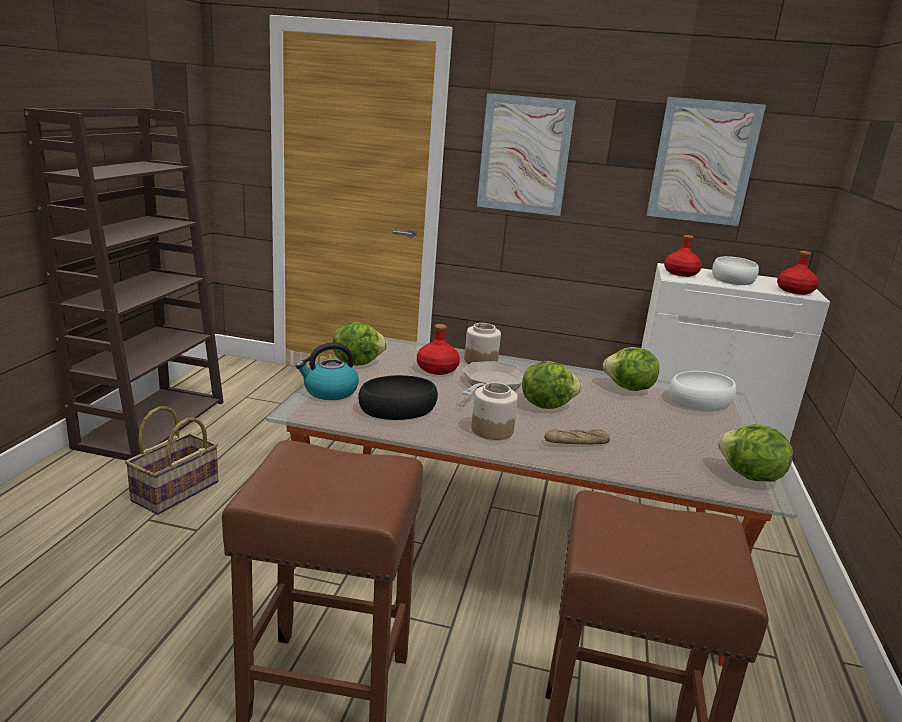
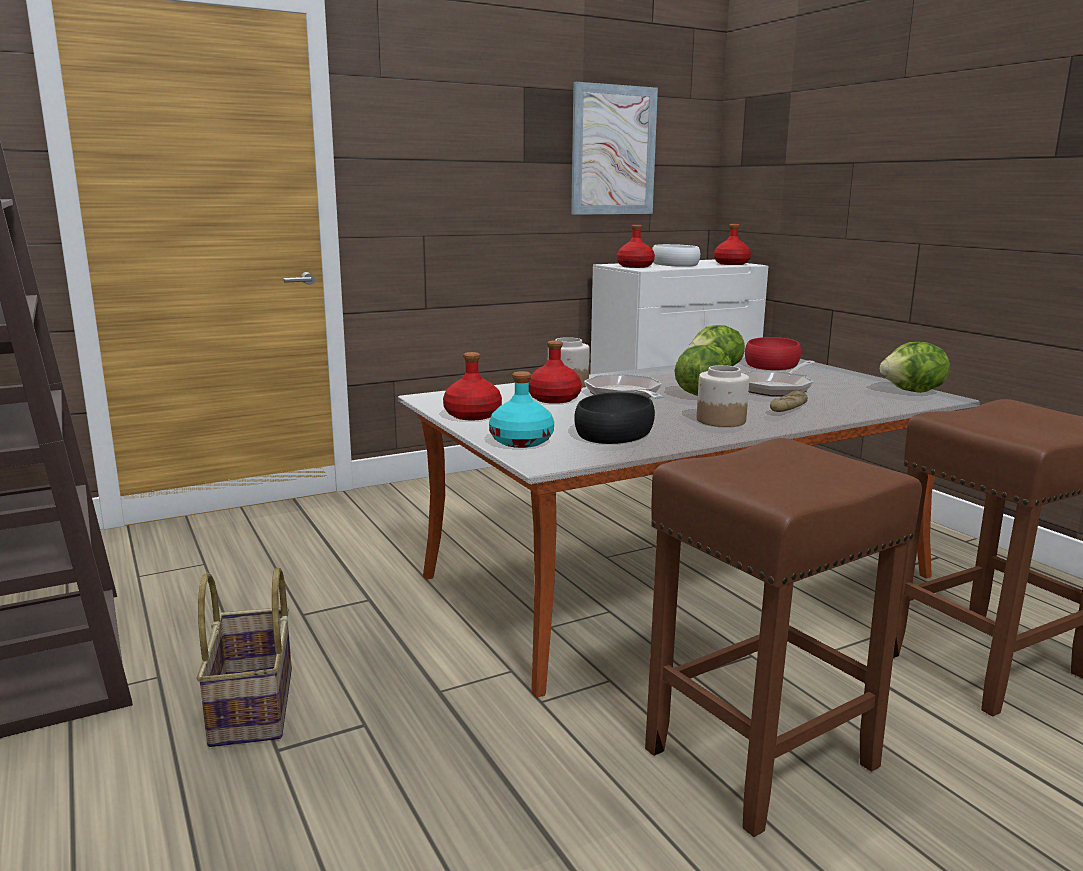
camera: 40 degrees left, 5 degrees down
(329, 391) = (522, 441): kettle -> turquoise bottle
(357, 362) = (472, 415): lettuce -> red bottle
(524, 155) = (436, 158): picture -> none
(627, 422) = (777, 388): none -> frying pan
(699, 399) = (771, 364): white bowl -> red bowl

